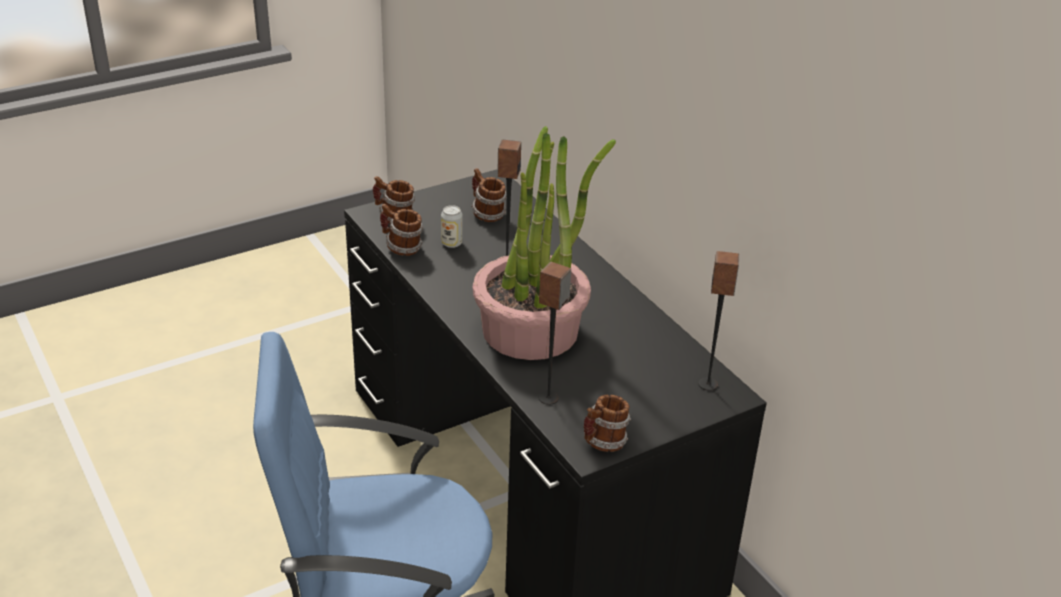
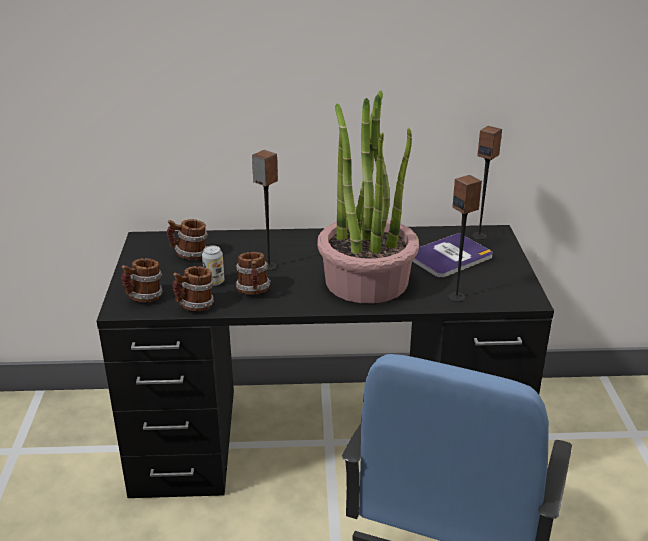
camera: 60 degrees left, 5 degrees down
(603, 443) = (521, 291): mug -> mug (254, 291)
(635, 373) = (449, 257): none -> book

